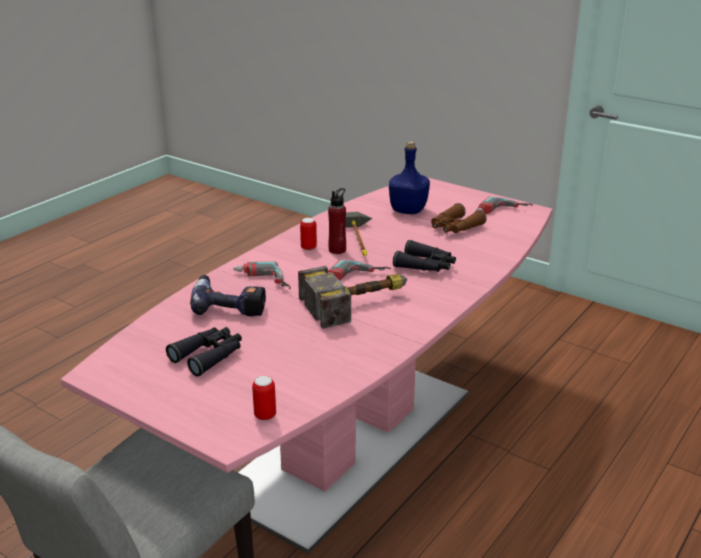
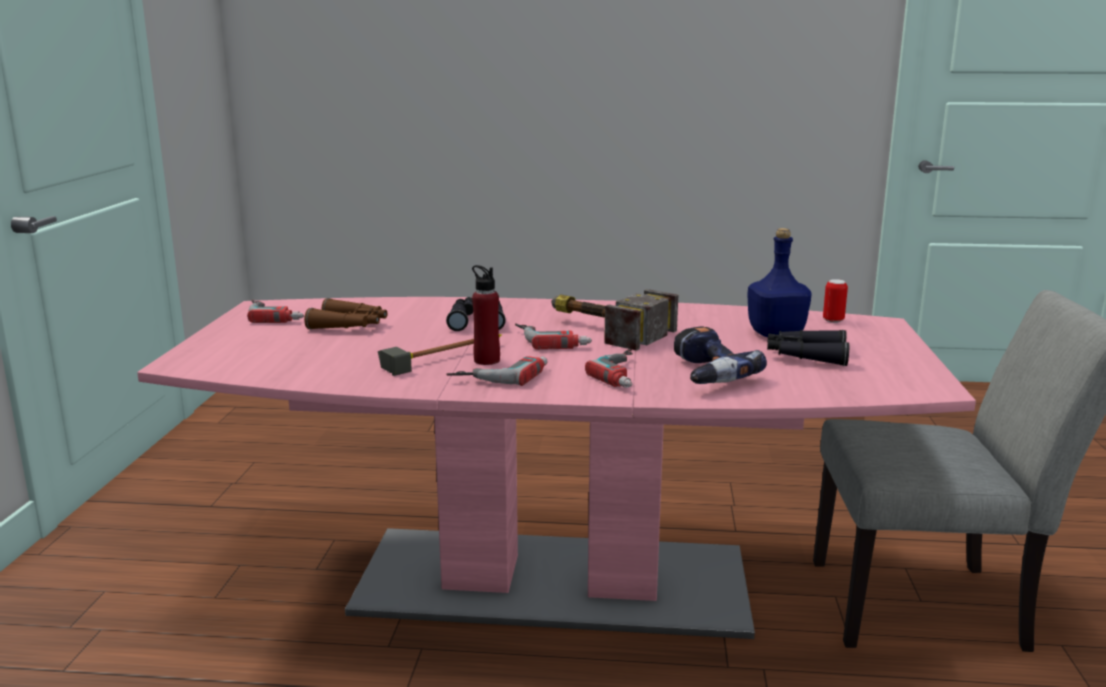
camera: 120 degrees left, 10 degrees down
(308, 248) = (500, 374): can -> power drill
(409, 210) = (307, 352): blue bottle -> blue bottle (775, 334)

